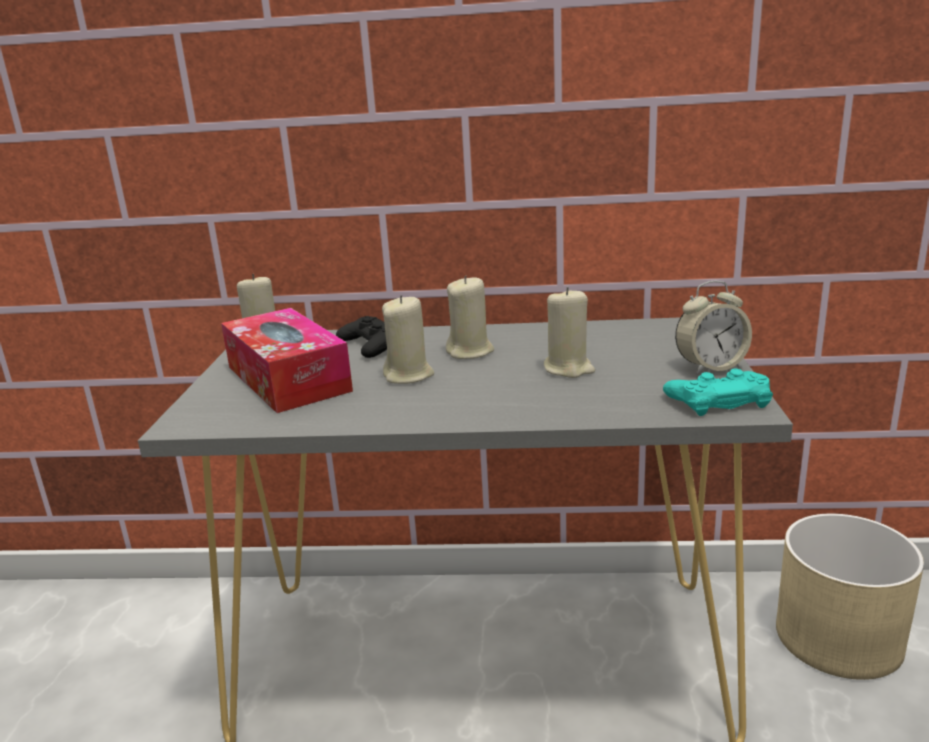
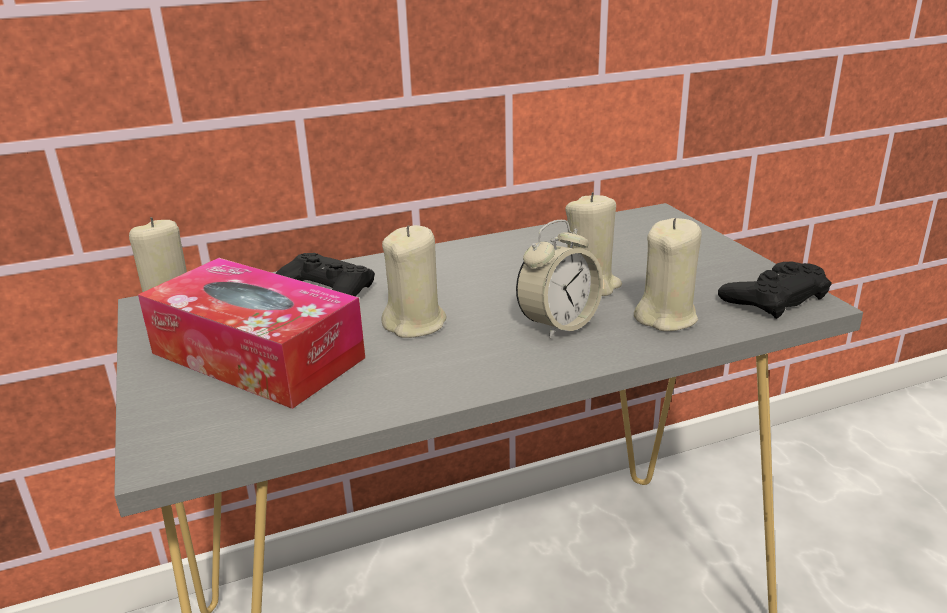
camera: 25 degrees left, 5 degrees up
(470, 352) = (458, 281): beige candle -> beige candle (666, 317)
(710, 367) = (727, 261): alarm clock -> alarm clock (558, 324)
(718, 400) = (774, 298): turquoise game controller -> black game controller
(839, 637) = (792, 496): beige planter -> none

